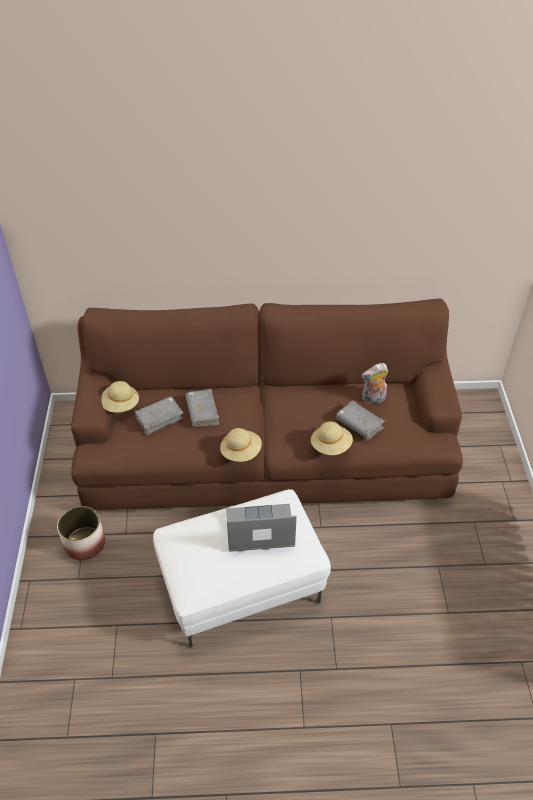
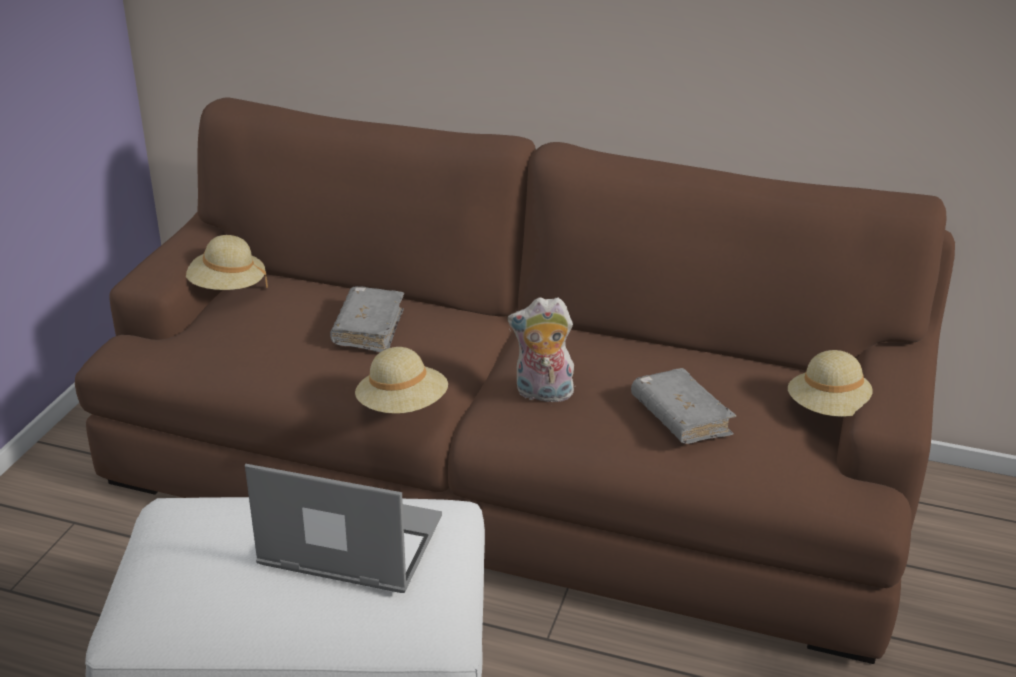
camera: 20 degrees right, 15 degrees down
(84, 543) = (65, 535): planter -> none
(159, 418) = (281, 321): grey book -> none
(331, 446) = (597, 440): beige hat -> beige hat (832, 411)
(373, 399) = (736, 384): plush toy -> plush toy (542, 394)

